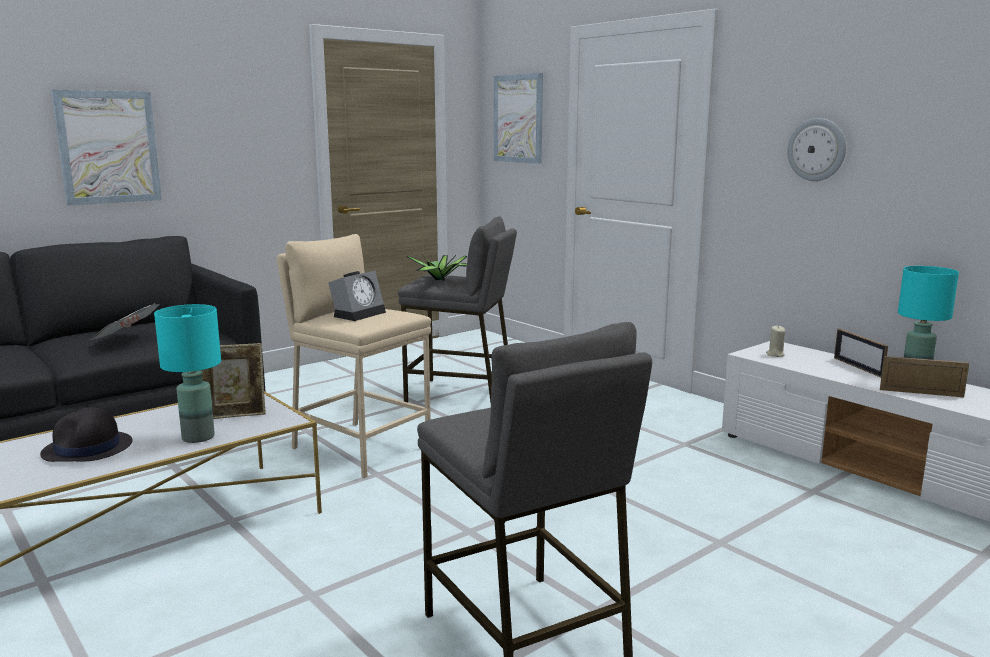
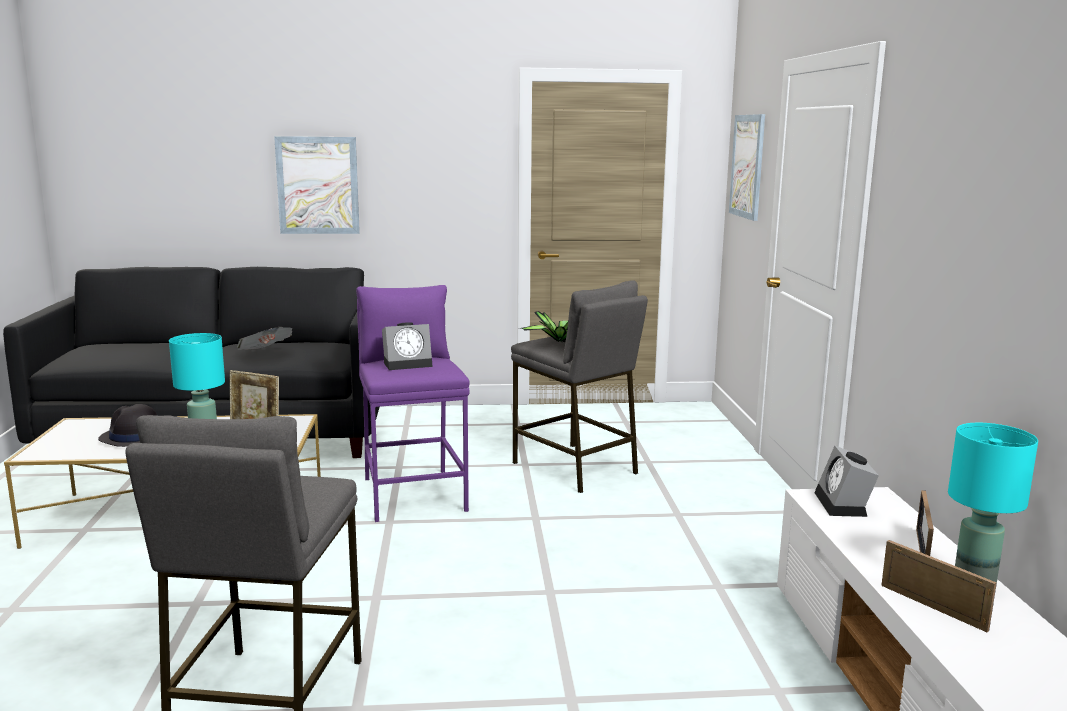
camera: 35 degrees right, 0 degrees up
(360, 447) = (414, 494): beige stool -> purple stool
(775, 354) = (844, 505): beige candle -> alarm clock
(817, 149) = (944, 238): wall clock -> none

